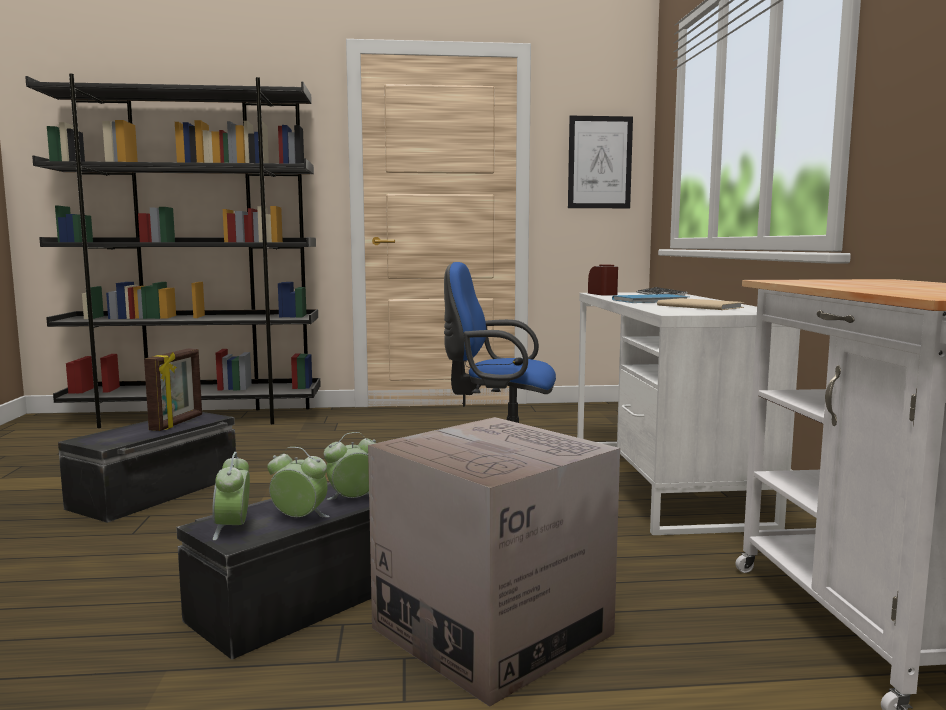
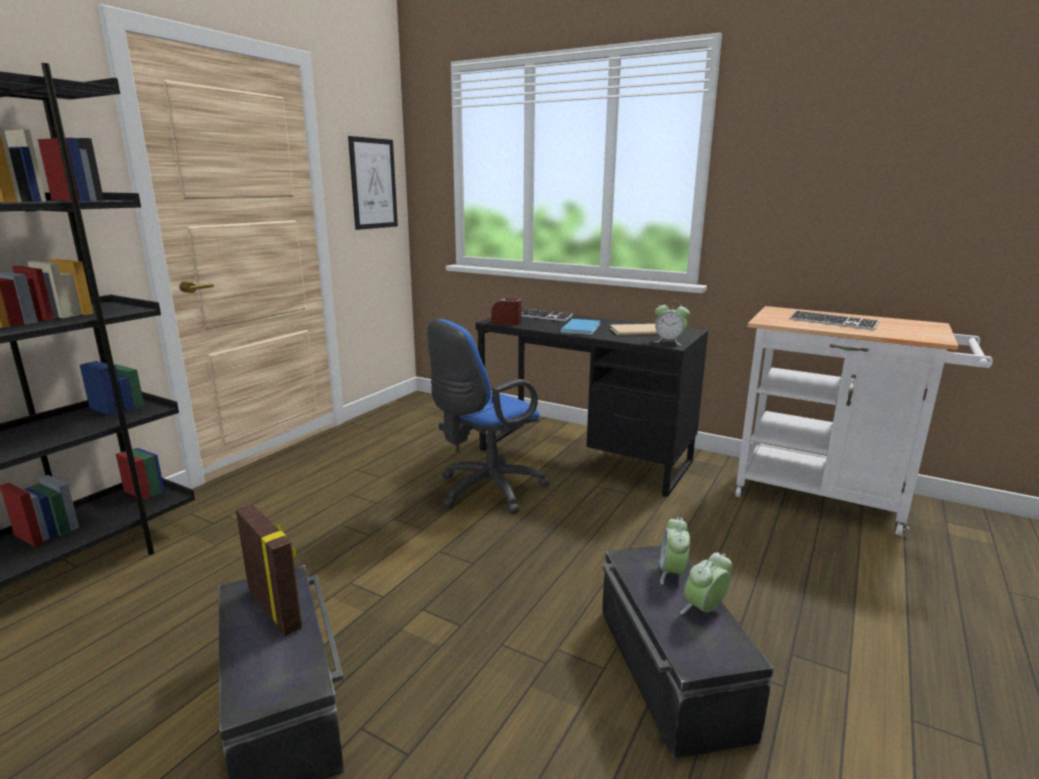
camera: 55 degrees left, 10 degrees up
(233, 529) = (709, 649): alarm clock -> alarm clock (669, 342)
(492, 631) = (769, 605): cardboard box -> none
(662, 481) = (584, 456): white desk -> black desk
(877, 285) = (832, 322): none -> keyboard

